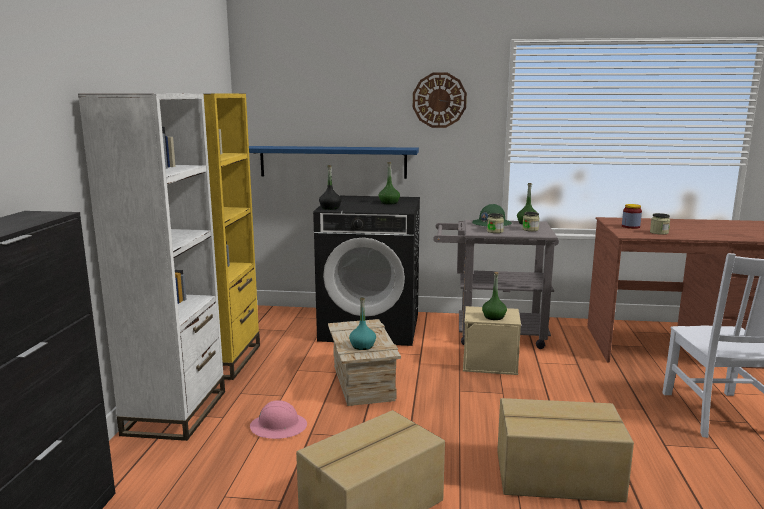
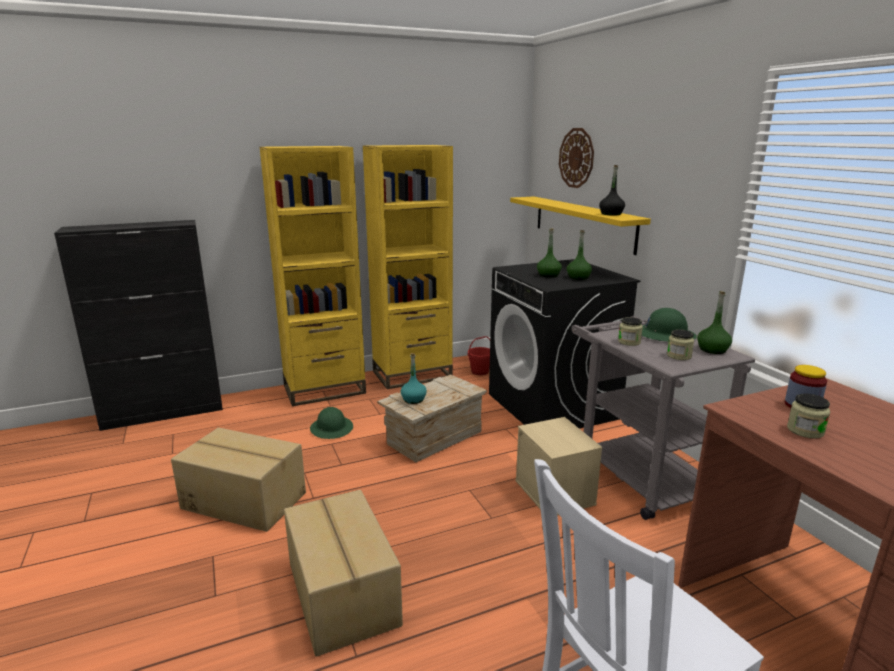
camera: 60 degrees right, 5 degrees up
(176, 412) = (324, 389): white bookcase -> yellow bookcase
(267, 332) = (480, 371): none -> red bucket
(278, 427) = (332, 428): pink hard hat -> green hard hat
(330, 208) = (513, 268): black bottle -> black bottle (611, 214)
(332, 162) = (582, 223): blue shelf -> yellow shelf
(439, 100) = (677, 159): wall clock -> wall clock (576, 158)
(494, 317) = (551, 438): green bottle -> green bottle (548, 275)

